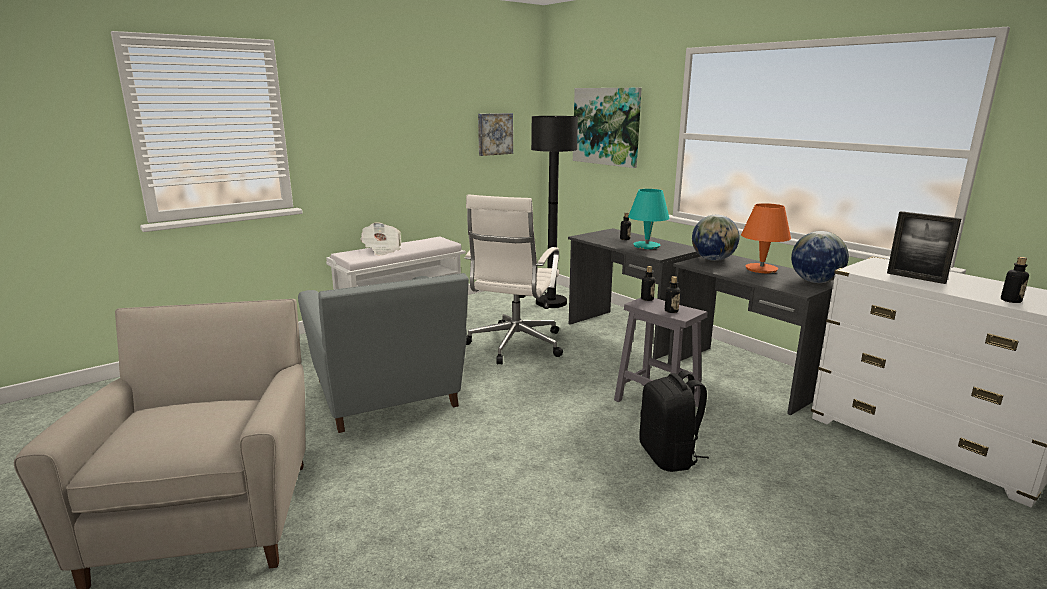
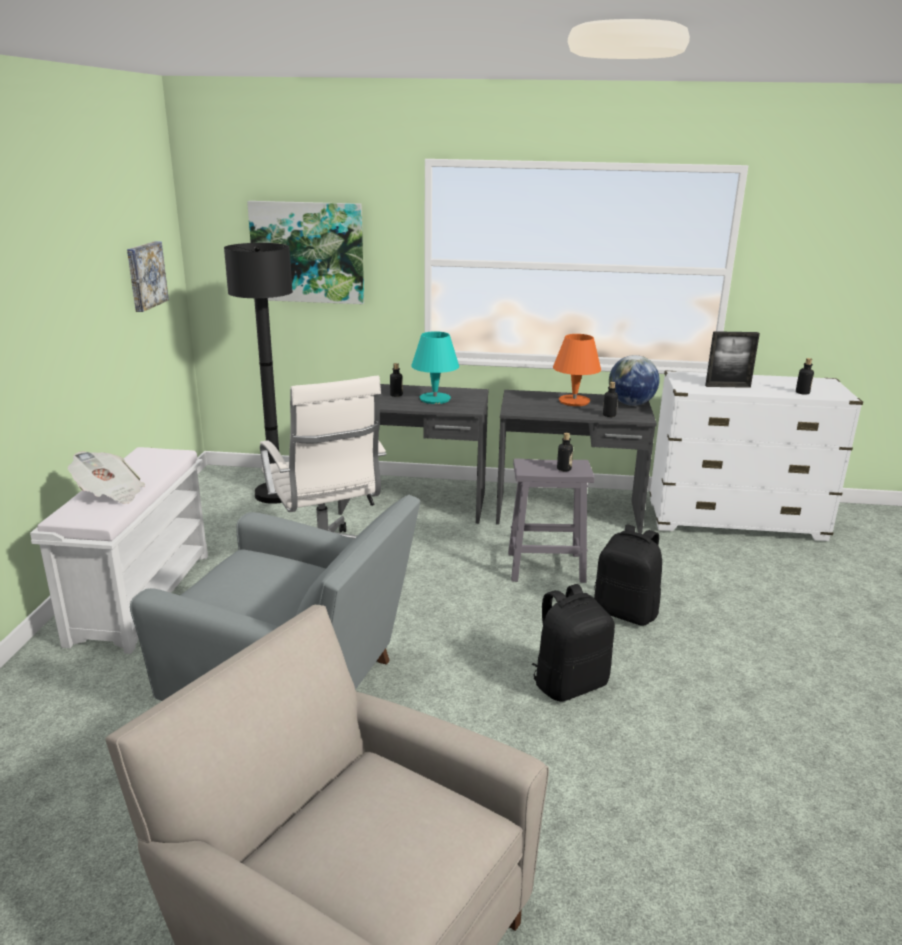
camera: 45 degrees left, 5 degrees up
(540, 474) = (569, 683): none -> black backpack
(647, 299) = (523, 462): bottle -> bottle (609, 415)
(713, 259) = (521, 401): globe -> none

